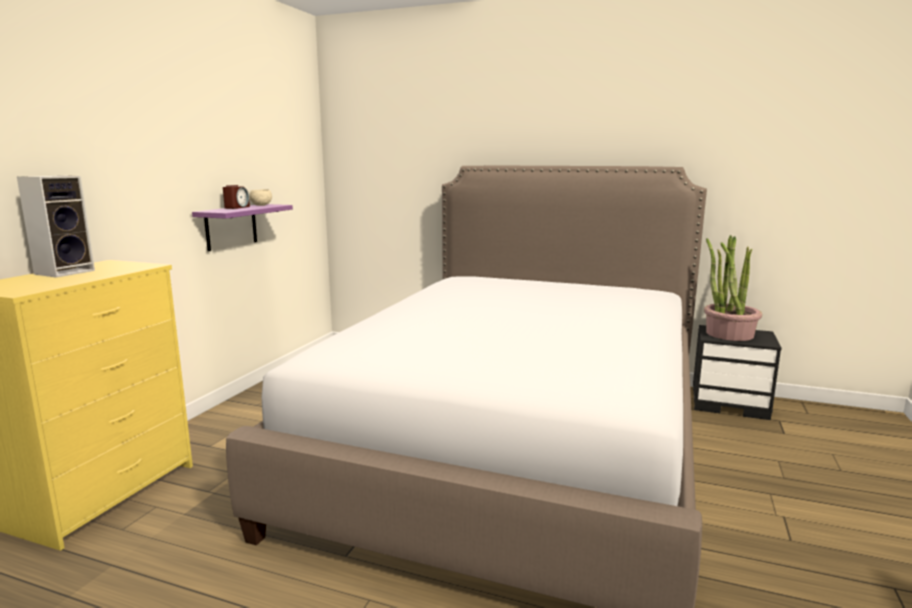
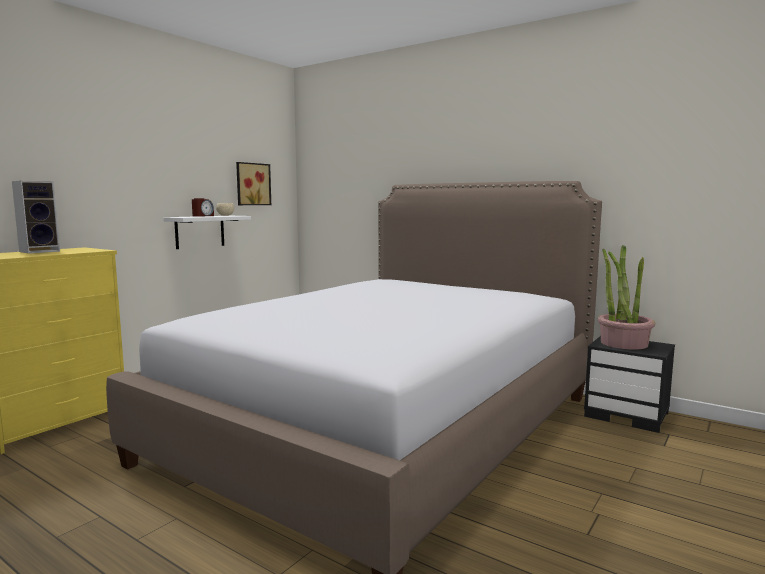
camera: 15 degrees right, 5 degrees down
(231, 227) = (200, 231): purple shelf -> white shelf
(281, 163) = (252, 184): none -> picture

